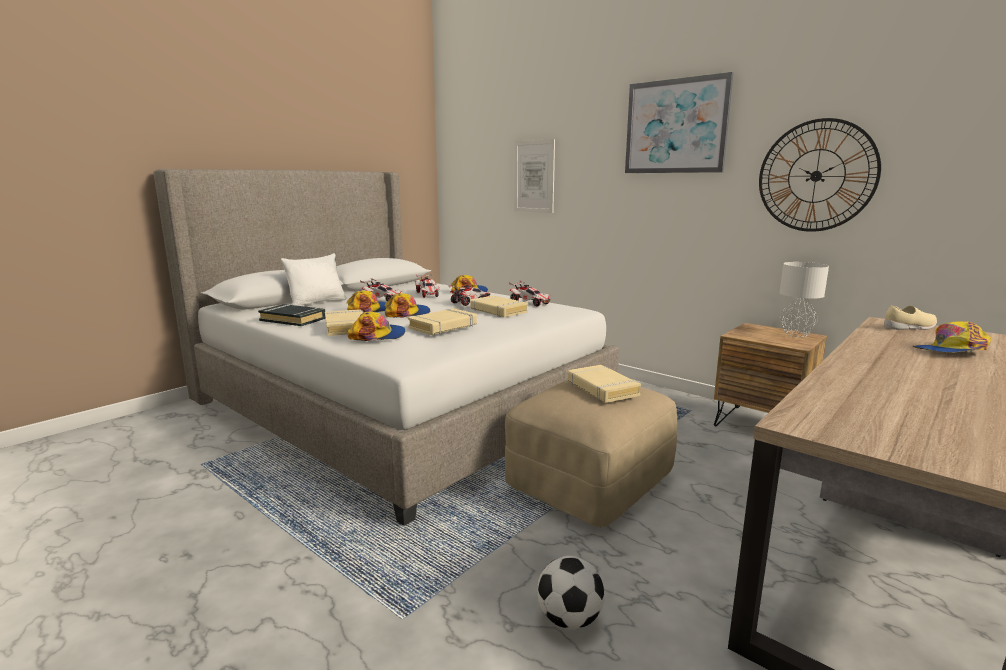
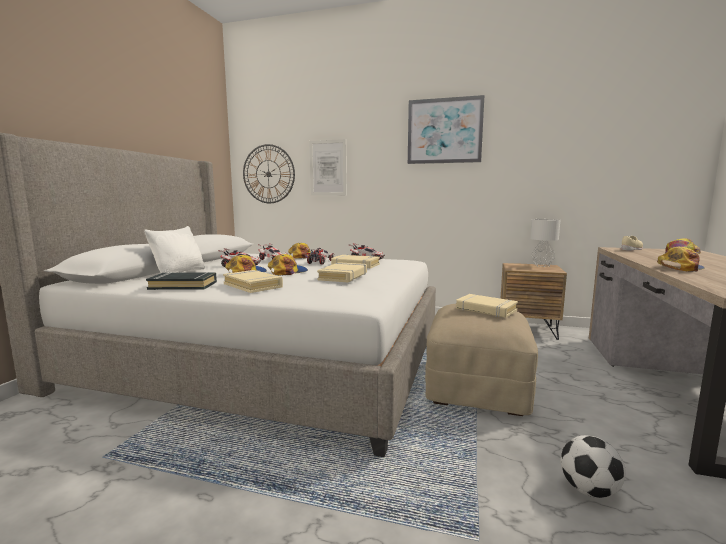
camera: 25 degrees left, 5 degrees down
(378, 335) = (302, 287): cap -> cap (679, 268)
(816, 176) = (542, 163): wall clock -> wall clock (268, 174)

